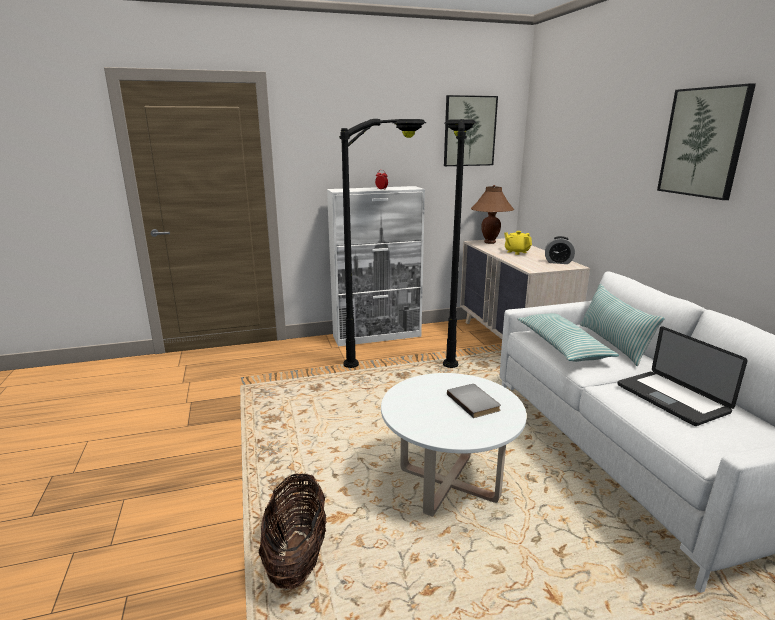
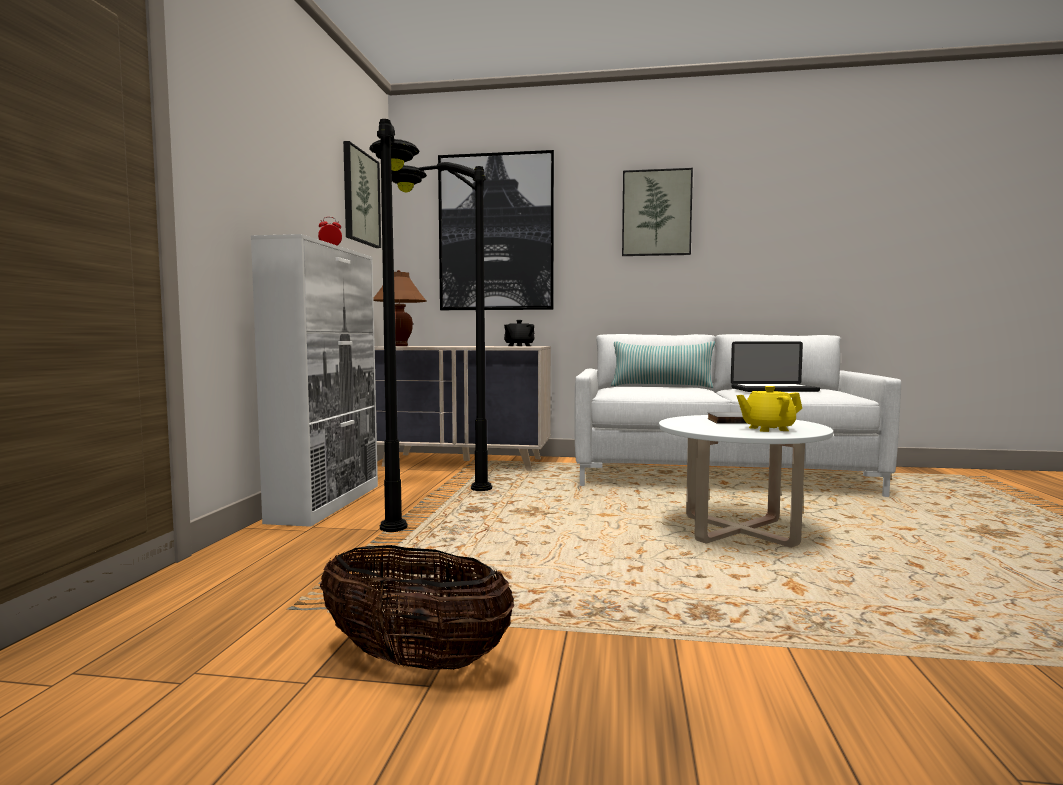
camera: 65 degrees left, 15 degrees down
(296, 556) = (875, 620): basket -> basket (415, 660)
(516, 252) = (458, 346): yellow teapot -> yellow teapot (767, 429)
(558, 262) = (519, 346): alarm clock -> black teapot
(562, 347) = (656, 391): pillow -> none
(576, 153) = (496, 233): none -> picture

